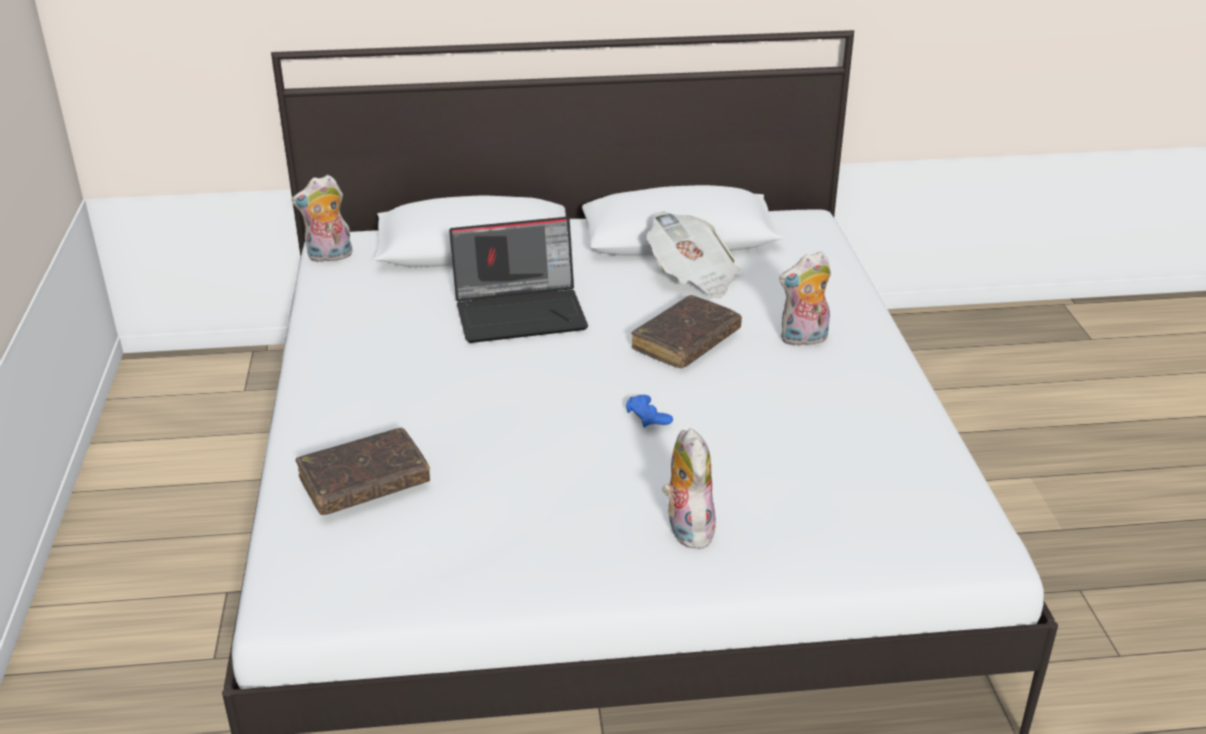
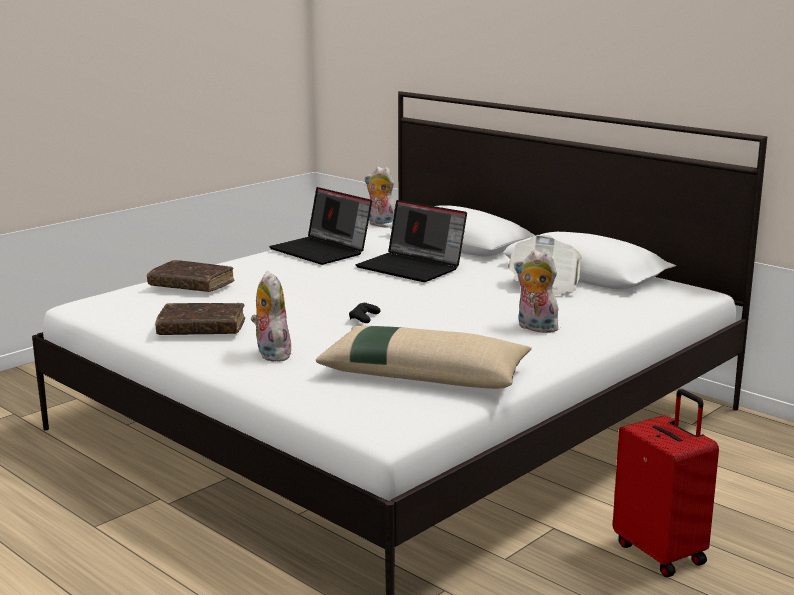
camera: 50 degrees right, 15 degrees down
(366, 336) = (322, 251): none -> laptop
(647, 416) = (364, 317): blue game controller -> black game controller
(686, 342) = (464, 304): brown book -> brown book (201, 329)
(686, 528) = (271, 354): plush toy -> plush toy turned 60 degrees counterclockwise
(858, 459) = (425, 374): none -> beige pillow
(1024, 508) = (661, 552): none -> red suitcase

